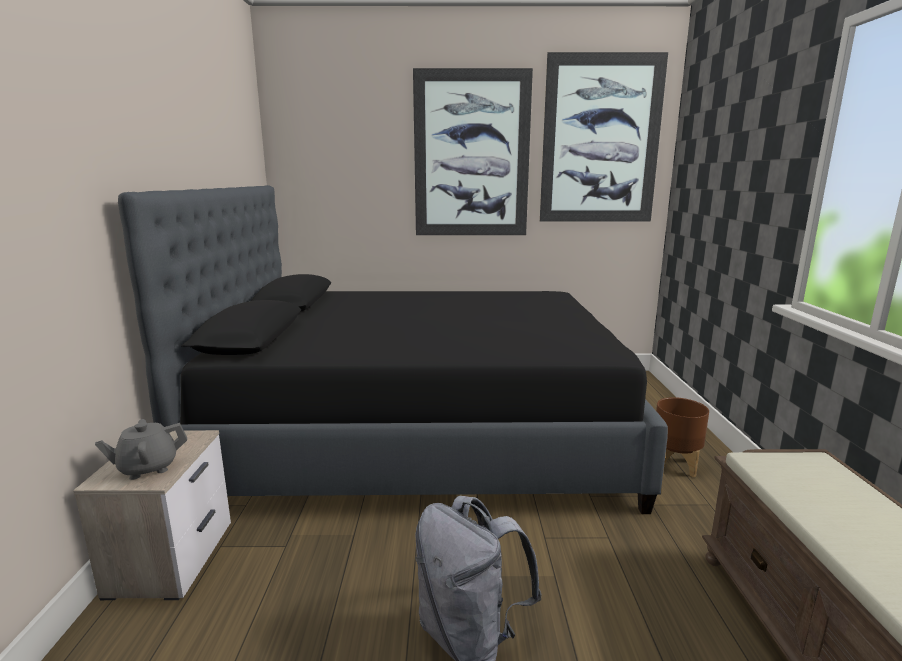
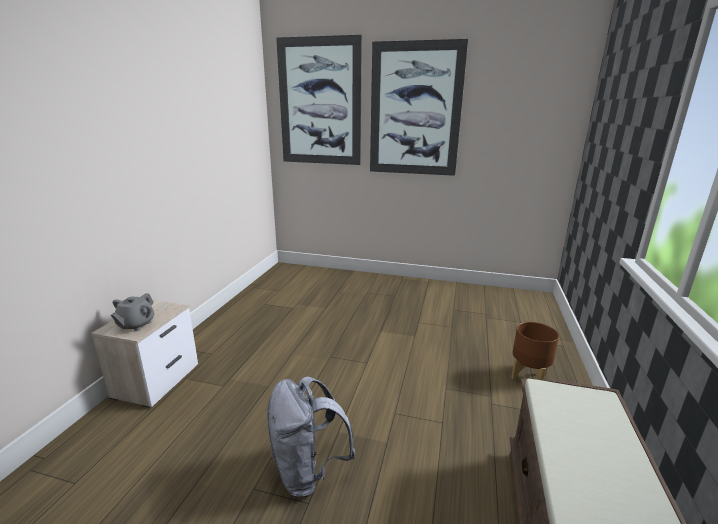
camera: 15 degrees right, 5 degrees up
(148, 468) = (136, 325): grey teapot -> grey teapot turned 60 degrees counterclockwise
(421, 431) = (347, 319): black bed -> none
(600, 140) = (523, 99): picture -> picture (320, 103)

